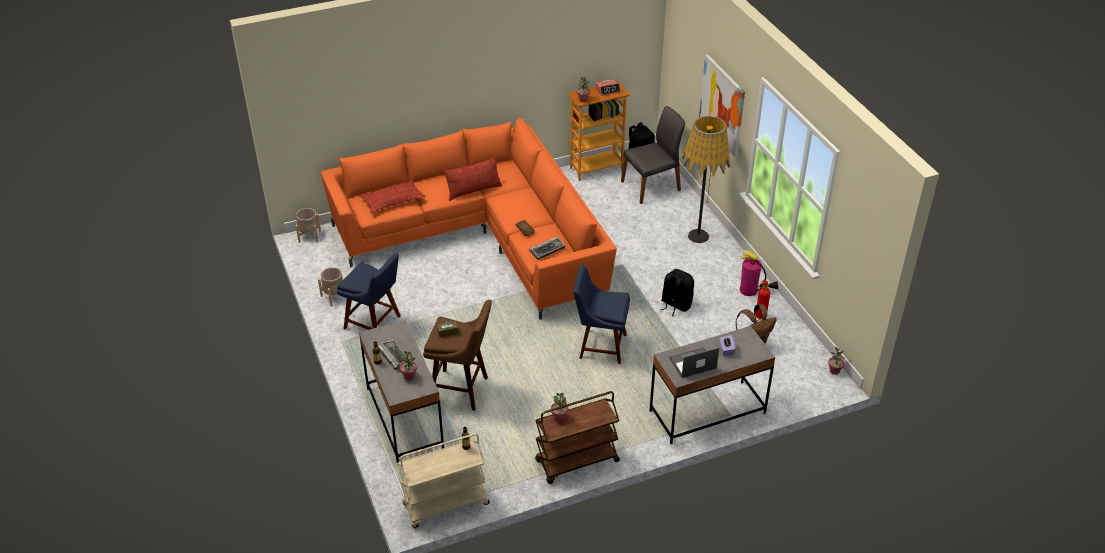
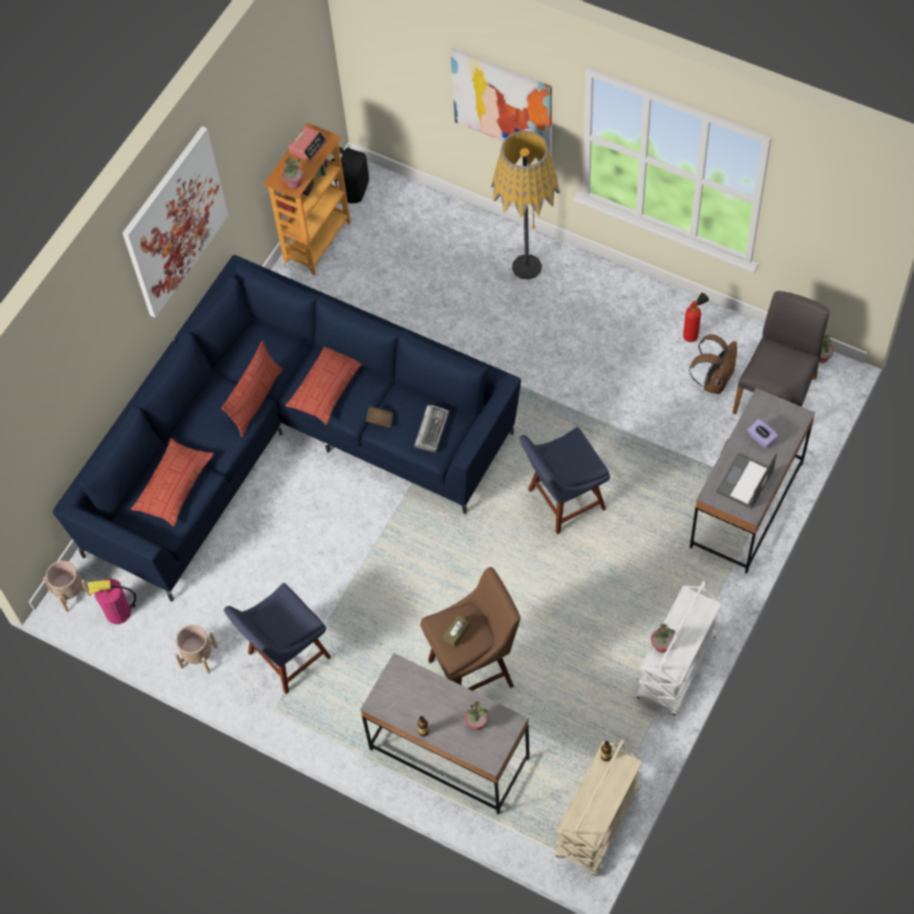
camera: 35 degrees left, 20 degrees up
(374, 323) = (286, 657): blue chair -> blue chair turned 150 degrees clockwise
(394, 356) = (434, 711): keyboard -> none
(483, 238) = (286, 443): orange sofa -> blue sofa
(486, 56) = (175, 222): none -> picture
(516, 203) = (327, 385): none -> pillow
(576, 462) = (677, 667): brown cart -> white cart
(652, 186) = (407, 225): grey chair -> grey chair (776, 394)
(675, 305) = (590, 385): black backpack -> none
(748, 290) = (647, 309): fire extinguisher -> fire extinguisher (118, 612)

